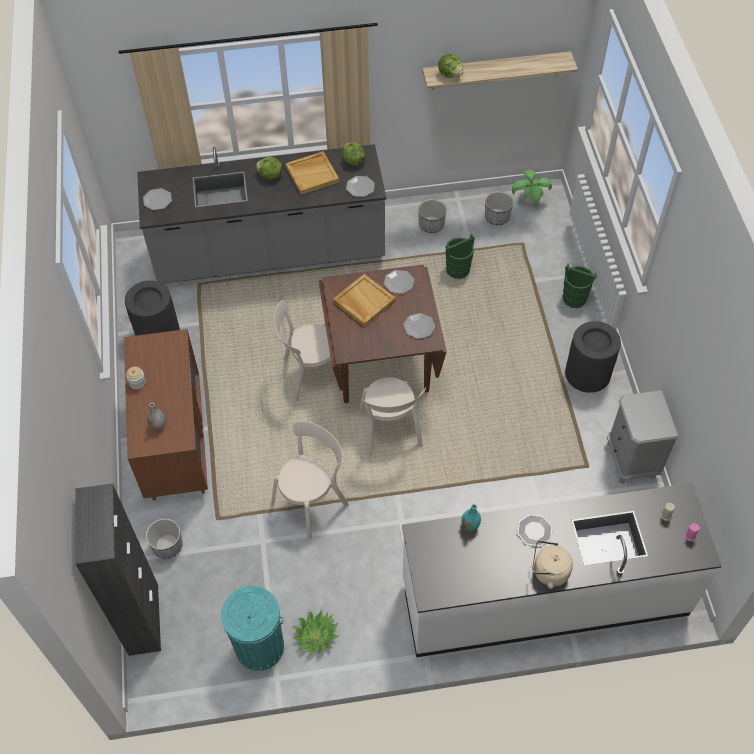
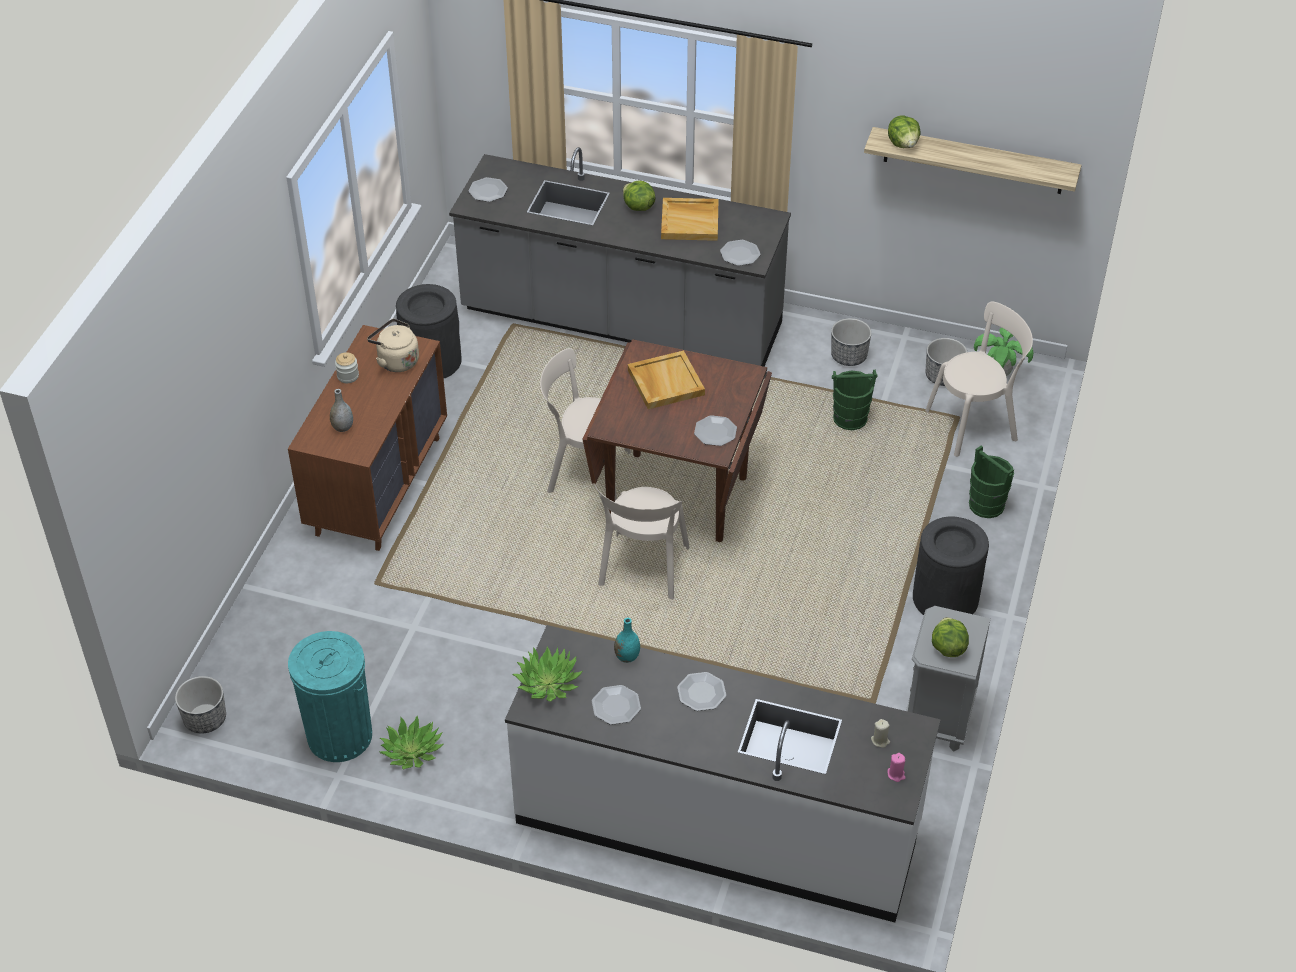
camera: 25 degrees right, 10 degrees down
(143, 619) = (228, 654): black cabinet -> none
(168, 546) = (302, 589): planter -> planter (205, 719)
(312, 501) = (499, 608): beige chair -> beige chair (975, 424)
(353, 161) = (751, 223): lettuce -> lettuce (948, 648)
(399, 282) = (722, 376): plate -> plate (616, 706)
(430, 569) = (548, 683): none -> potted plant
(548, 572) = (688, 741): beige kettle -> beige kettle (396, 361)

